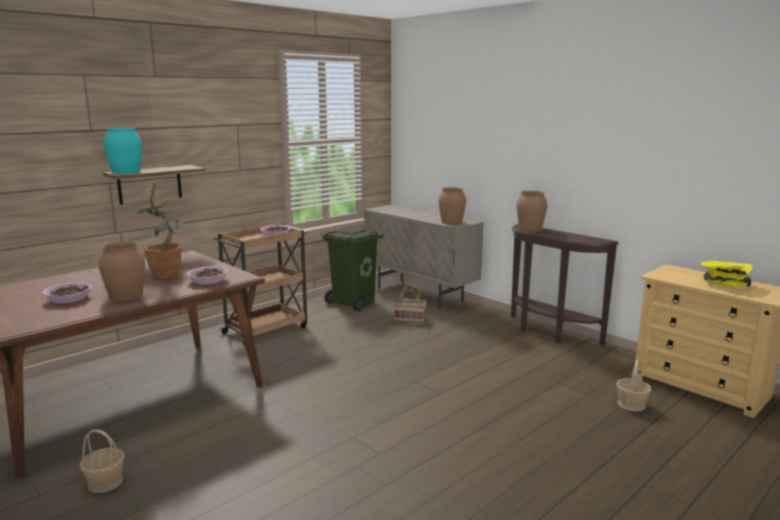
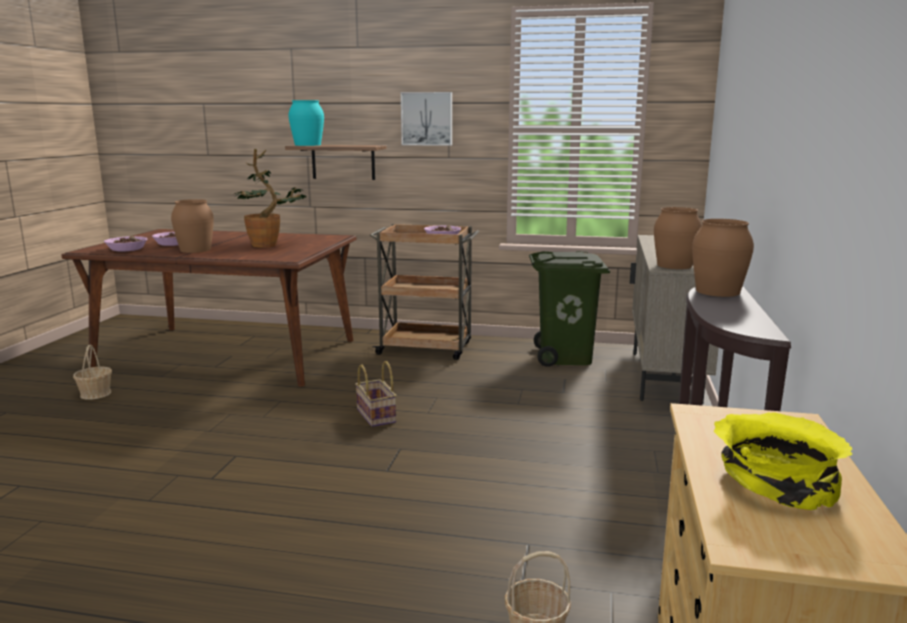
camera: 55 degrees right, 0 degrees up
(208, 281) = (263, 254): bowl -> bowl (127, 249)
(223, 139) = (427, 119): none -> picture
(410, 319) = (575, 395): basket -> basket (377, 416)

